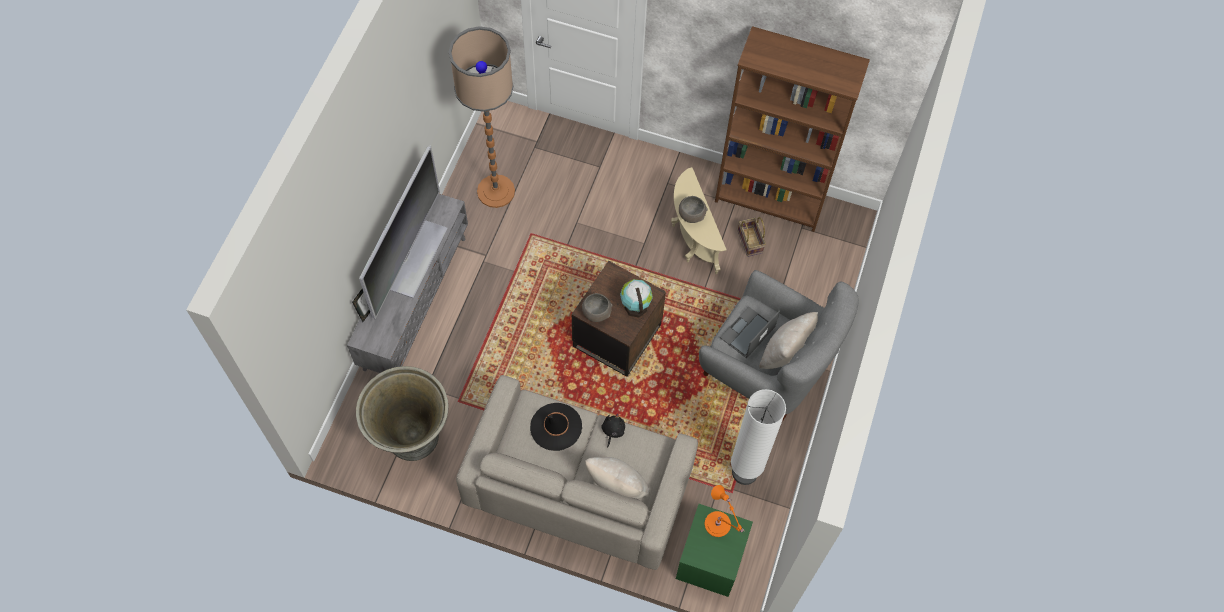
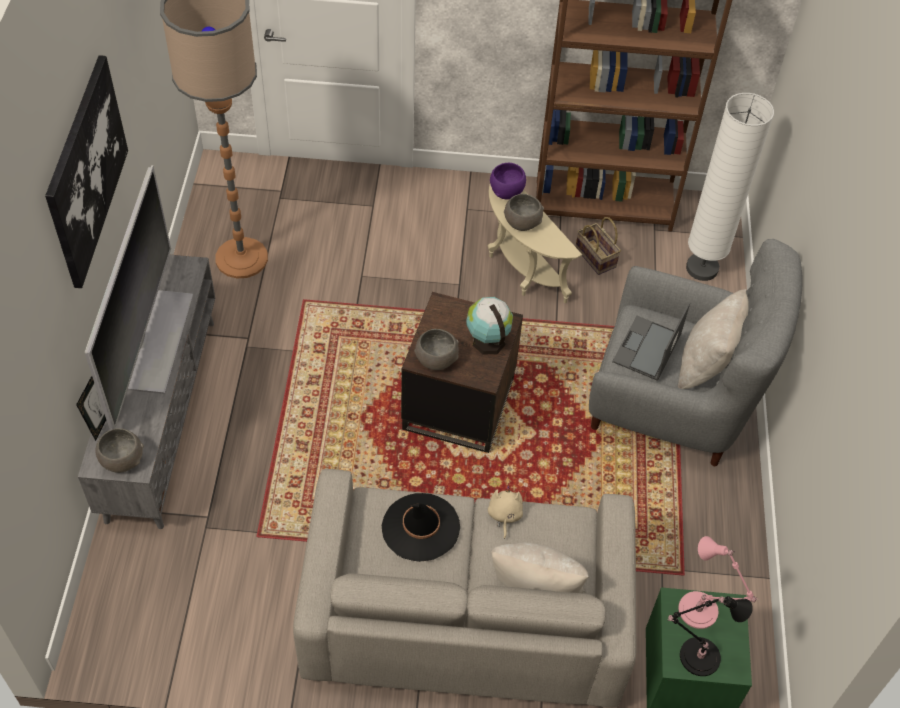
camera: 15 degrees left, 10 degrees down
(376, 339) = (122, 460): none -> grey bowl
(380, 156) = (86, 170): none -> picture
(412, 438) = (200, 602): grey planter -> none
(612, 431) = (504, 515): black plush toy -> beige plush toy
(688, 187) = (506, 191): none -> purple bowl
(705, 553) = (696, 656): none -> black table lamp
(719, 526) = (701, 612): orange table lamp -> pink table lamp
(744, 472) = (691, 544): white floor lamp -> white floor lamp (702, 268)

